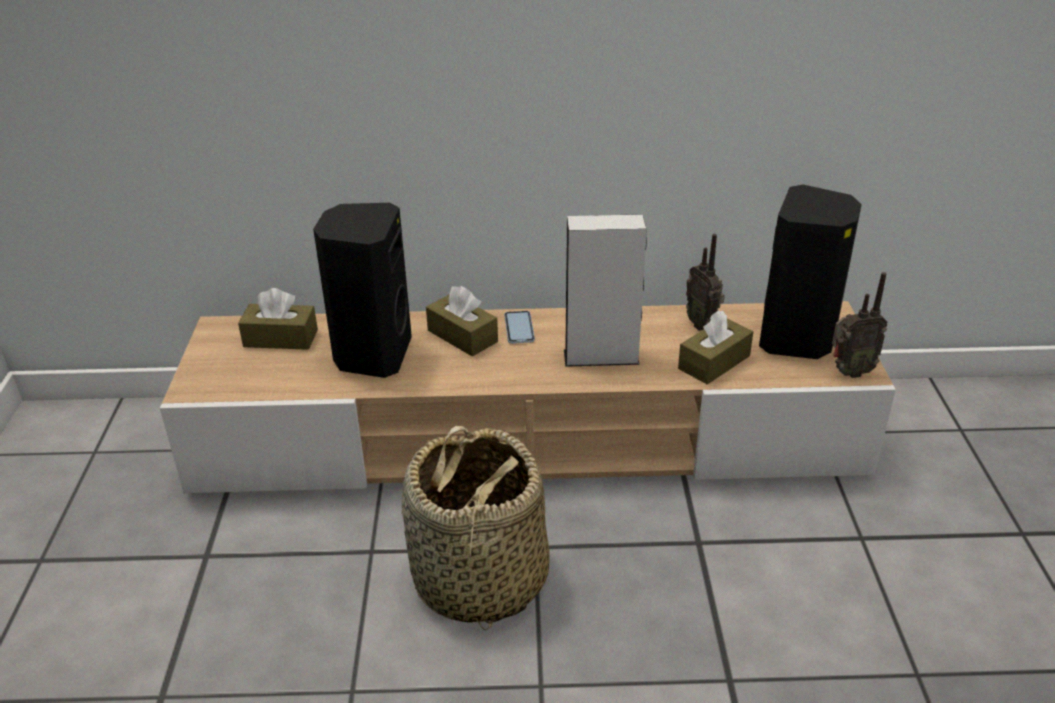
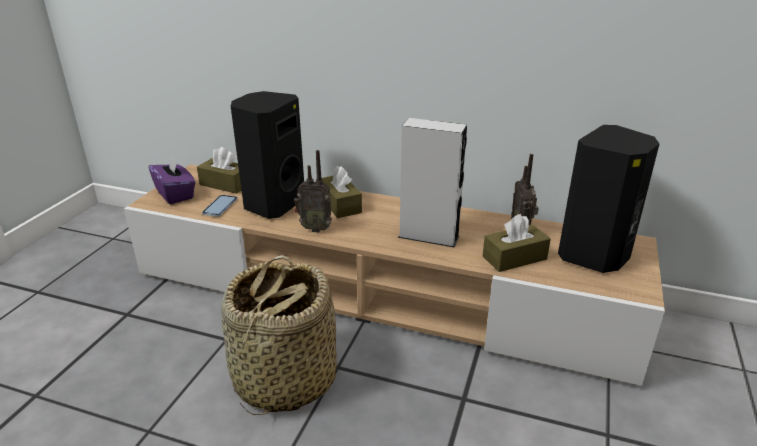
camera: 20 degrees right, 5 degrees down
(220, 369) = (175, 194): none -> purple tissue box
(519, 328) = (382, 207): phone -> phone (220, 206)
(849, 372) = (627, 288): radio -> radio (315, 228)

